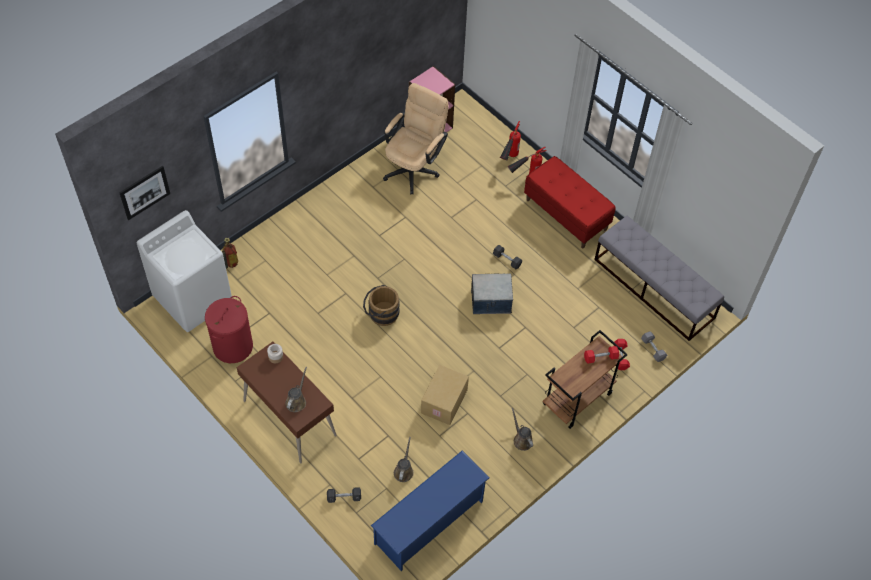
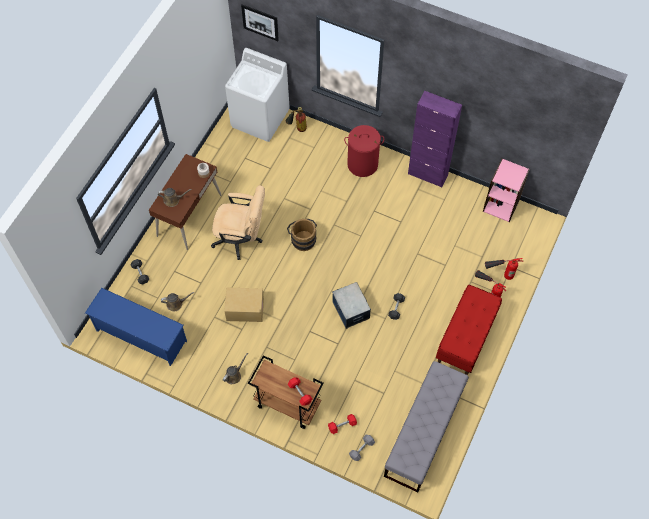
camera: 70 degrees right, 5 degrees up
(232, 346) = (232, 158): red laundry basket -> red laundry basket (362, 164)
(359, 171) = (427, 174): none -> purple cabinet
(414, 167) = (453, 210): beige office chair -> beige office chair (241, 239)

